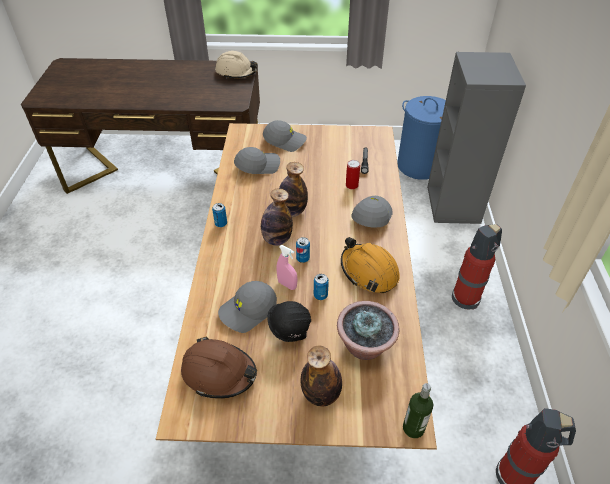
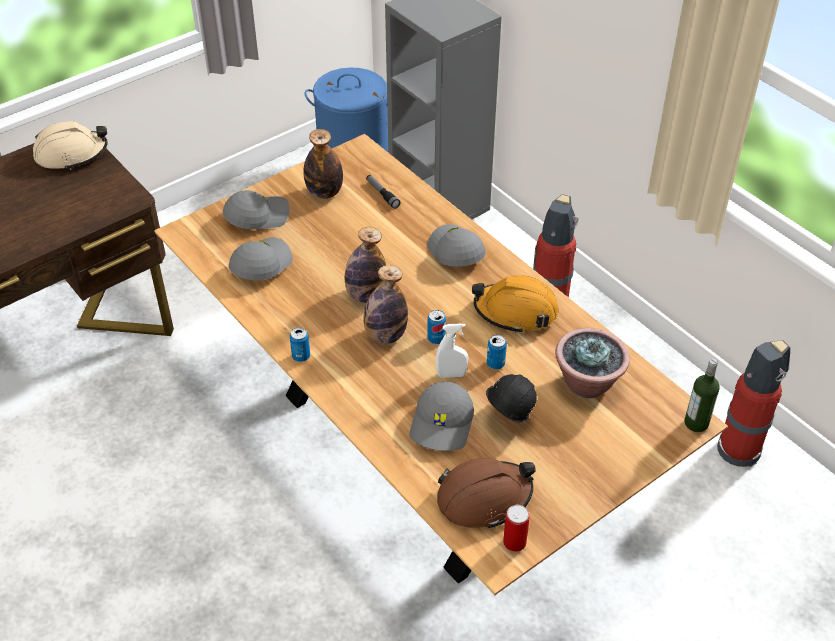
camera: 40 degrees left, 0 degrees up
(287, 285) = (451, 374): pink spray bottle -> white spray bottle
(321, 394) = (595, 450): bottle -> bottle (324, 193)
(352, 185) = (397, 229): can -> can (514, 542)

